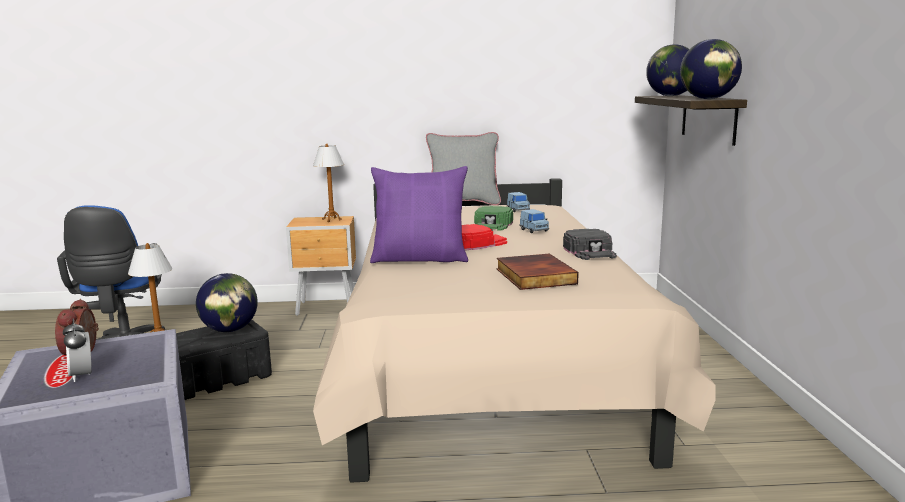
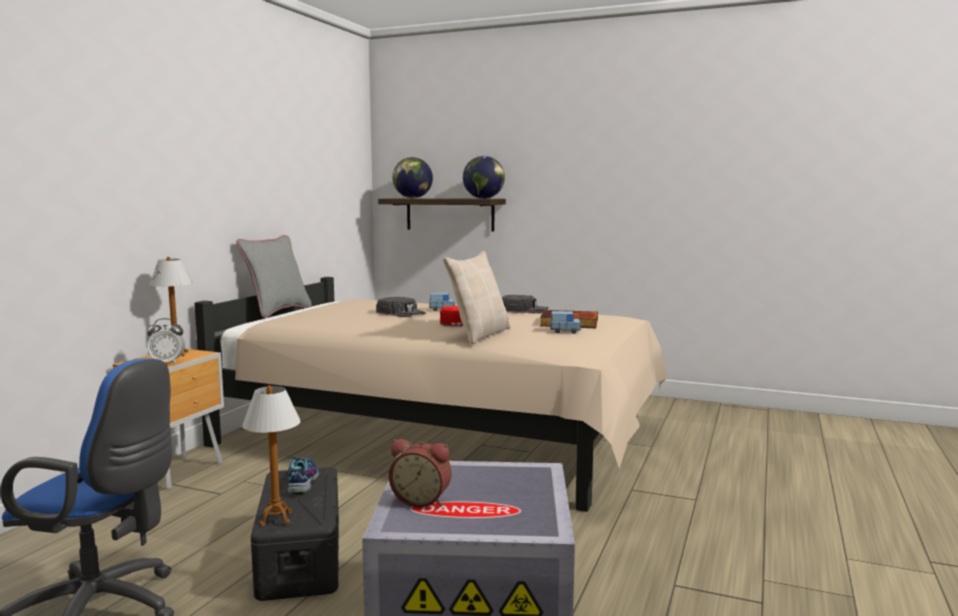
camera: 65 degrees left, 5 degrees down
(82, 375) = (500, 499): alarm clock -> alarm clock (167, 363)
(229, 330) = (301, 481): globe -> shoe
(420, 258) = (479, 335): purple pillow -> beige pillow
(493, 224) = (401, 313): green cap -> black cap
(518, 210) = (361, 304): blue toy car -> blue toy car (565, 331)

